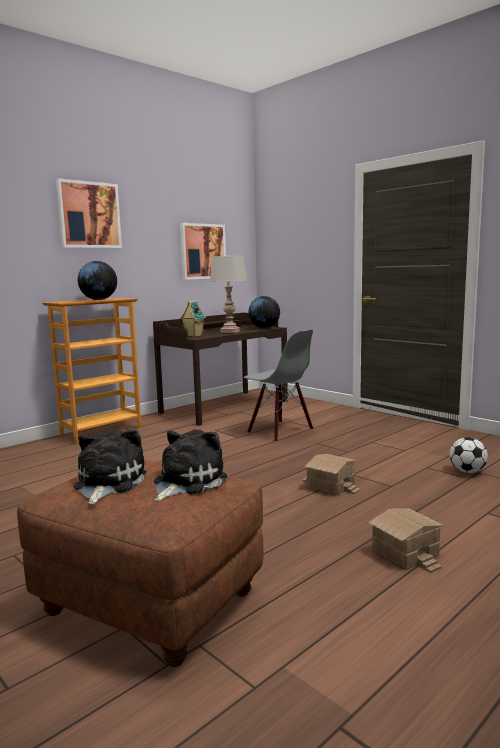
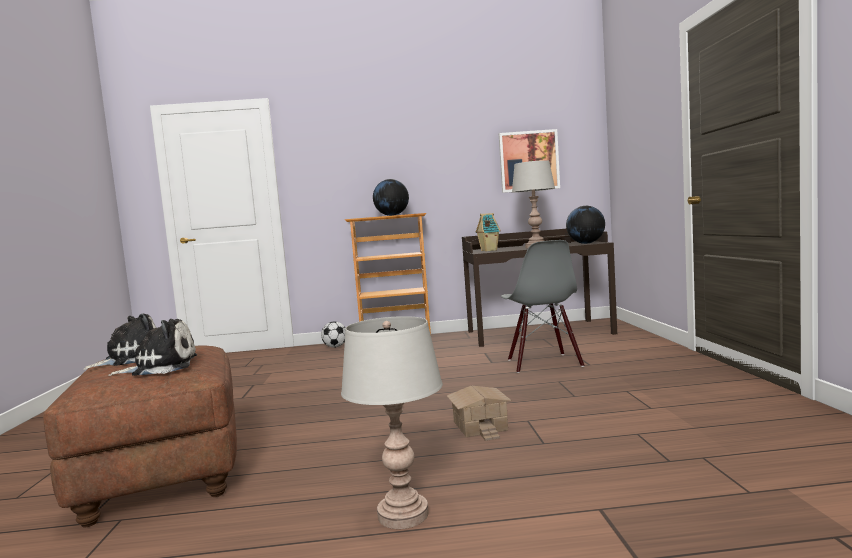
camera: 40 degrees right, 5 degrees down
(89, 215) = (395, 137): picture -> none
(404, 553) = (403, 515): toy house -> grey table lamp
(467, 471) = (686, 452): football -> football (335, 347)

